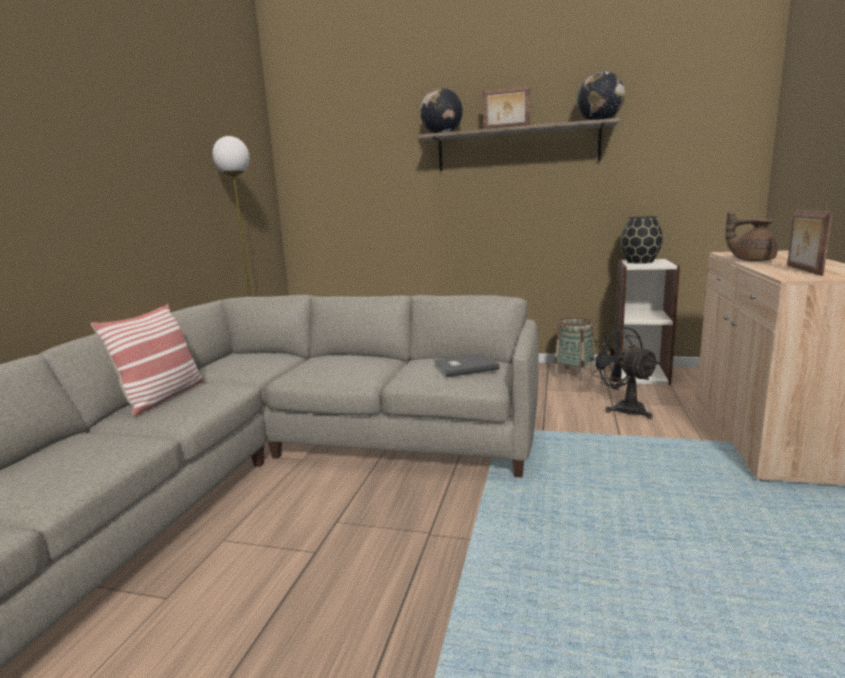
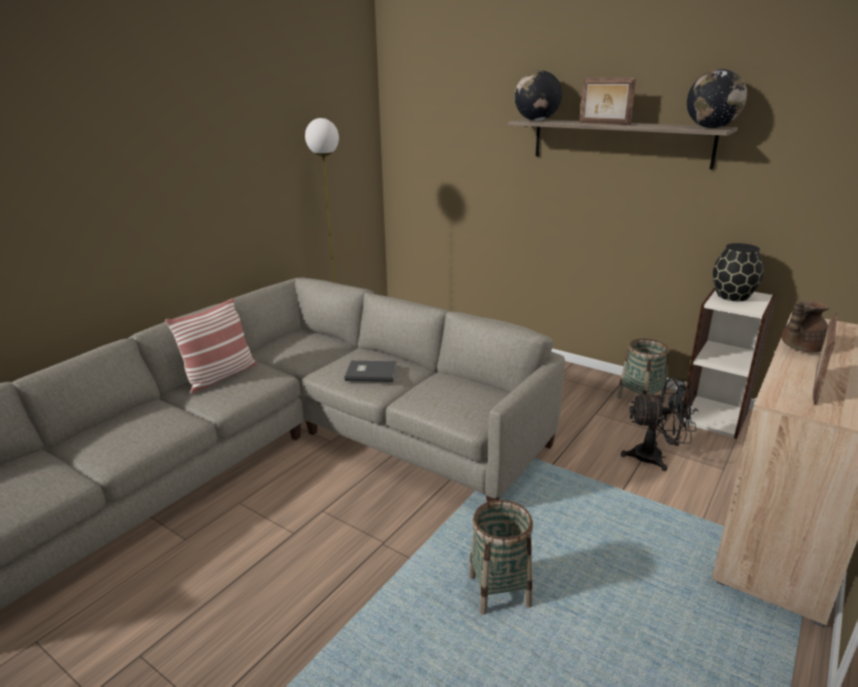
camera: 20 degrees right, 10 degrees up
(464, 367) = (466, 398): grey book -> grey book (370, 372)
(585, 542) = (499, 591): none -> basket
(623, 408) = (655, 457): black fan -> black fan turned 105 degrees clockwise
(751, 260) = (800, 347): brown teapot -> brown teapot turned 75 degrees counterclockwise

